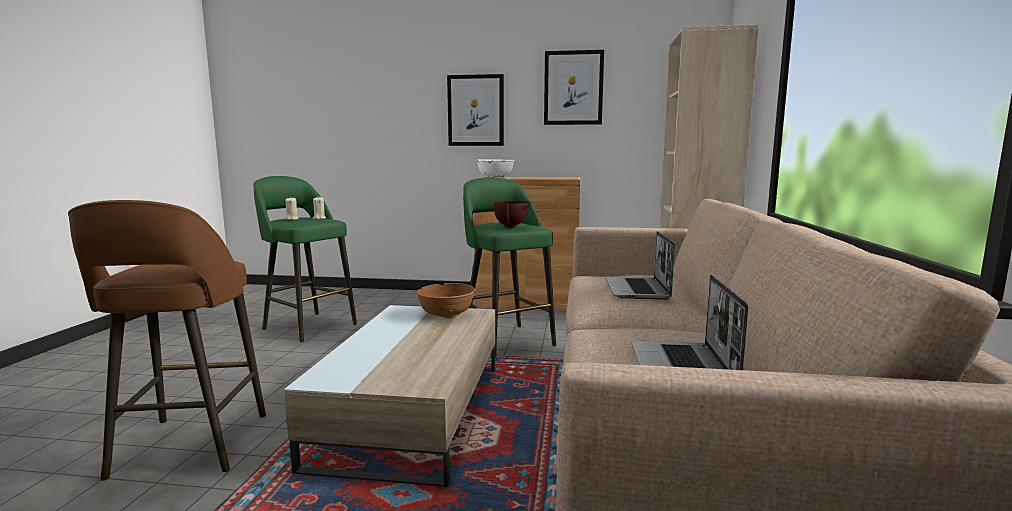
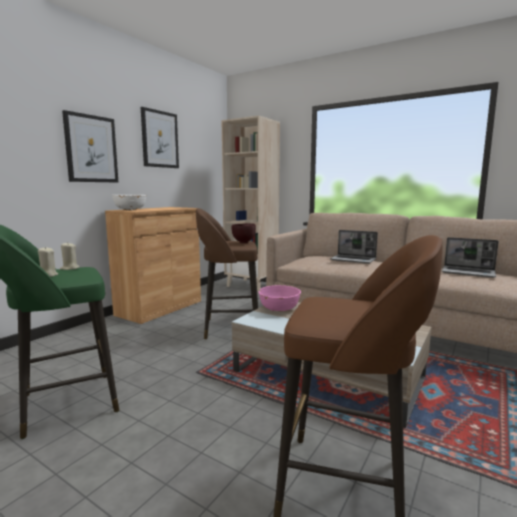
camera: 65 degrees left, 0 degrees up
(446, 315) = (279, 309): brown bowl -> pink bowl
(506, 340) = (229, 328): green stool -> brown stool

